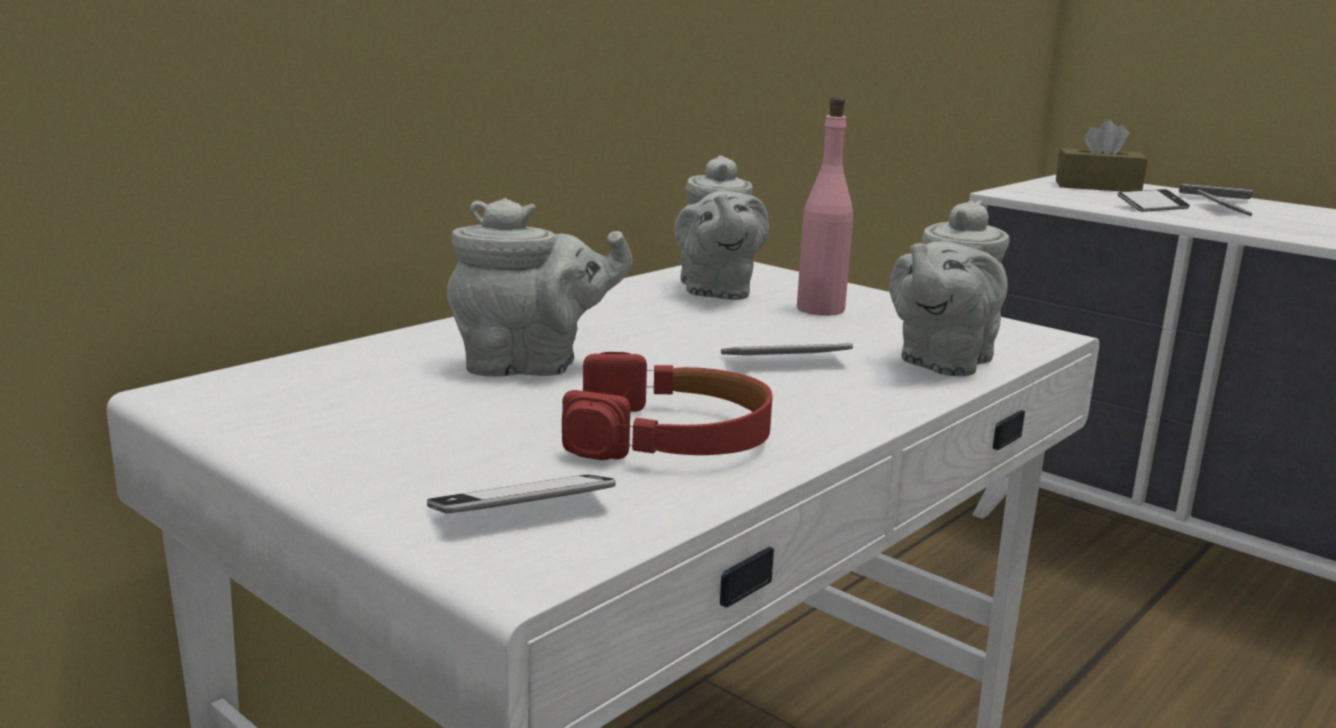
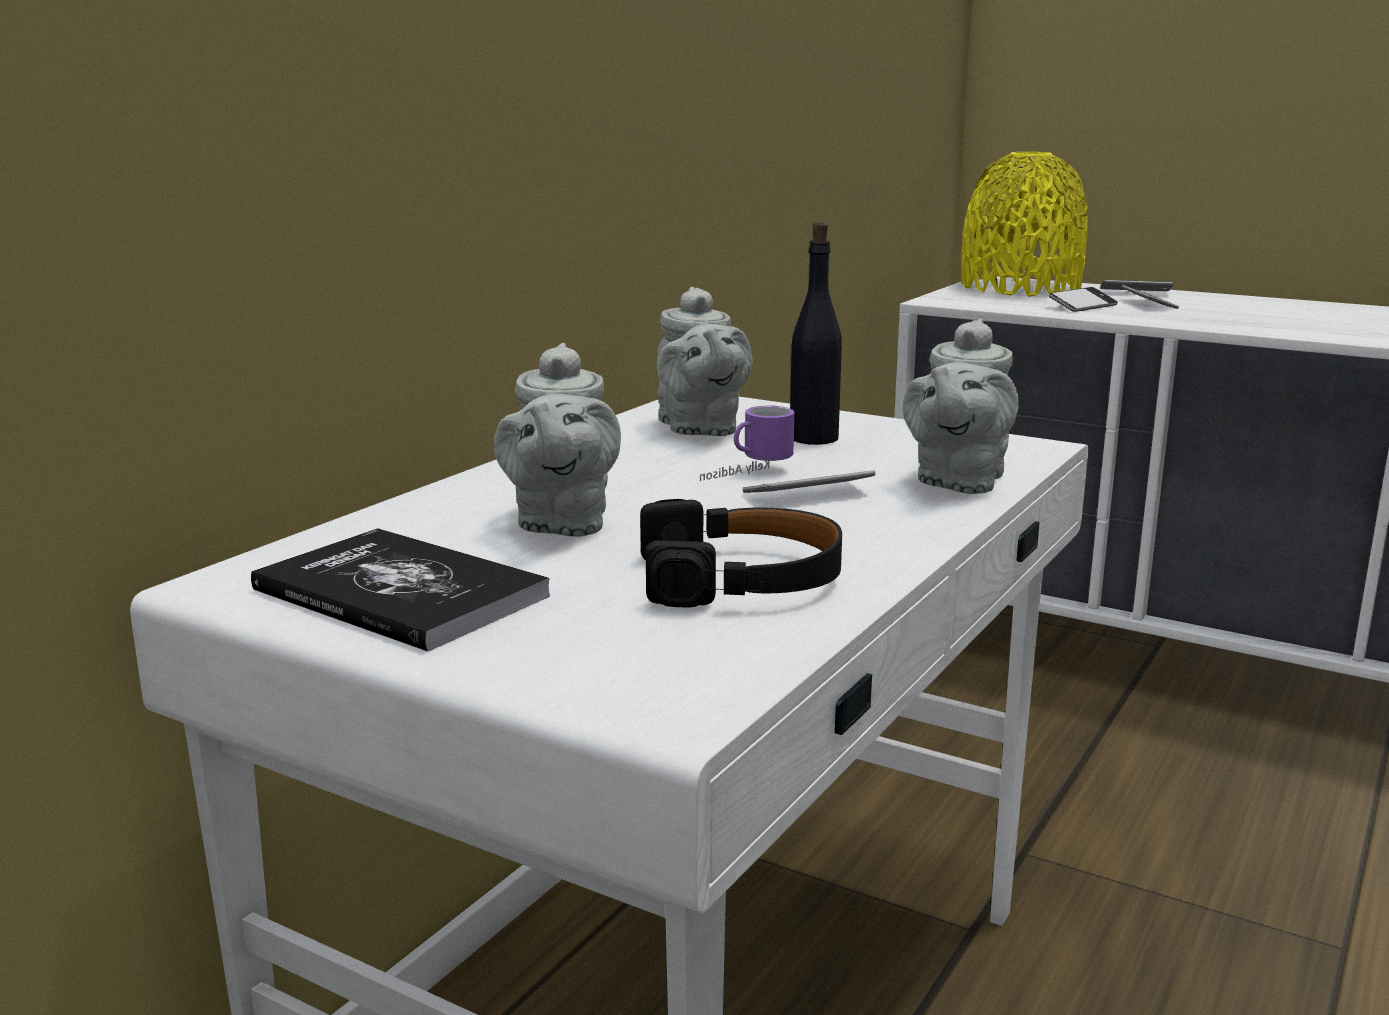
camera: 10 degrees left, 0 degrees up
(340, 417) = (400, 593): none -> book
(521, 509) = (642, 661): phone -> none
(531, 367) = (561, 523): grey teapot -> grey teapot turned 105 degrees clockwise
(670, 436) = (741, 578): red headphones -> black headphones
(733, 337) = (744, 474): none -> mug
(821, 309) = (814, 438): pink bottle -> black bottle
(1097, 187) = (1020, 288): brown tissue box -> yellow vase

